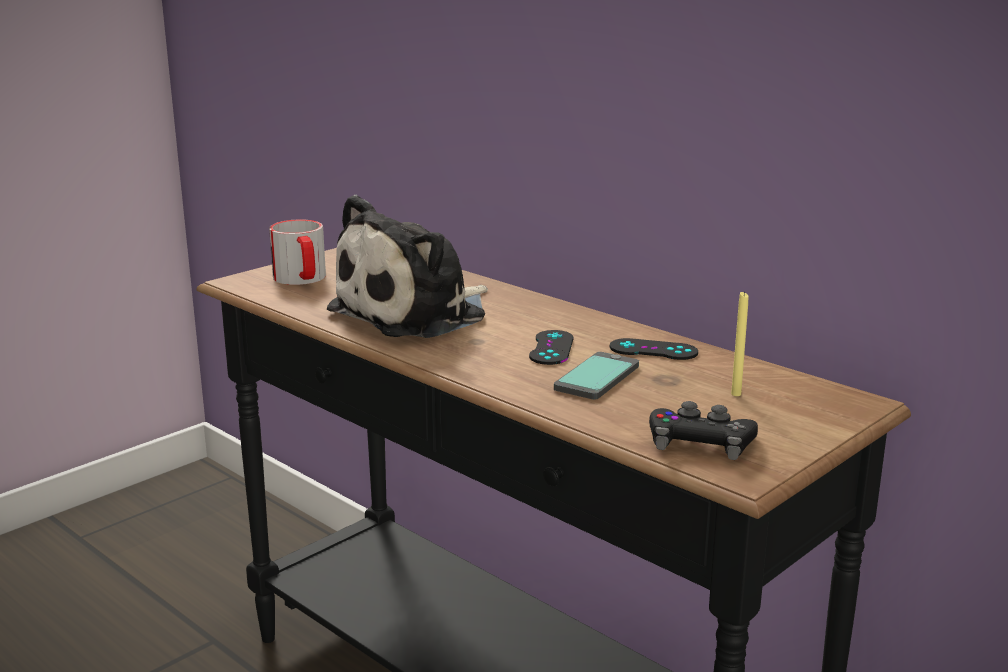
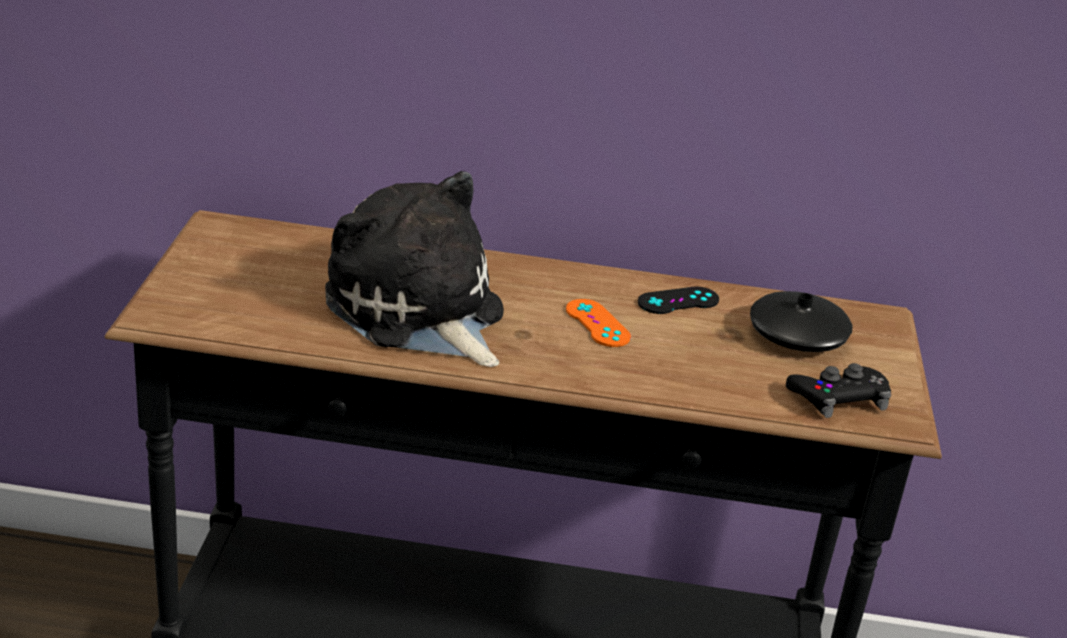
camera: 40 degrees left, 10 degrees up
(302, 279) = (226, 292): mug -> none
(416, 314) = (418, 312): plush toy -> plush toy turned 135 degrees clockwise
(551, 348) = (597, 323): black game controller -> orange game controller
(596, 377) = (679, 350): phone -> none
(736, 394) = (797, 335): yellow candle -> black vase

